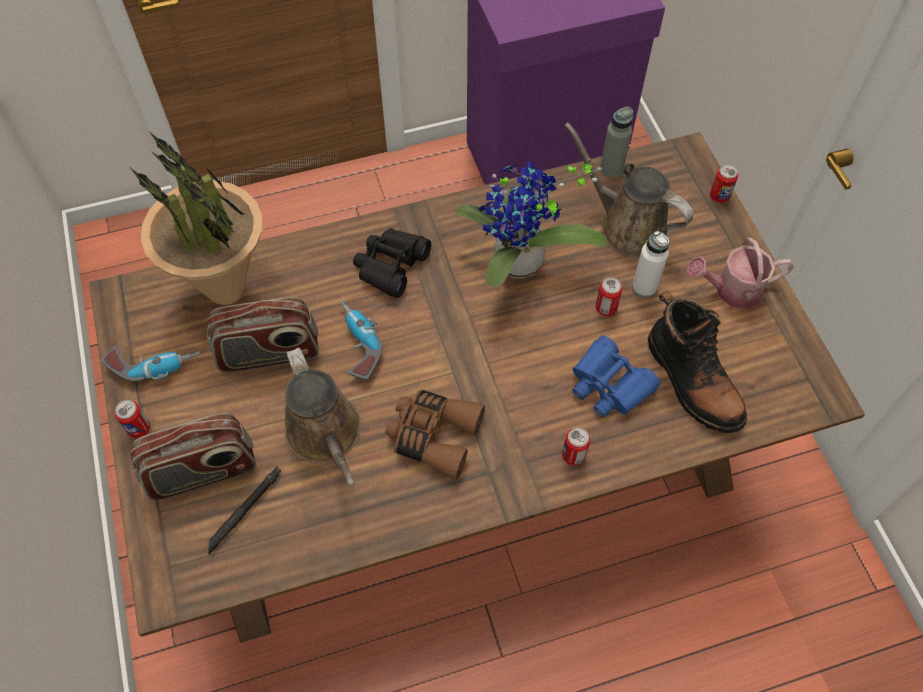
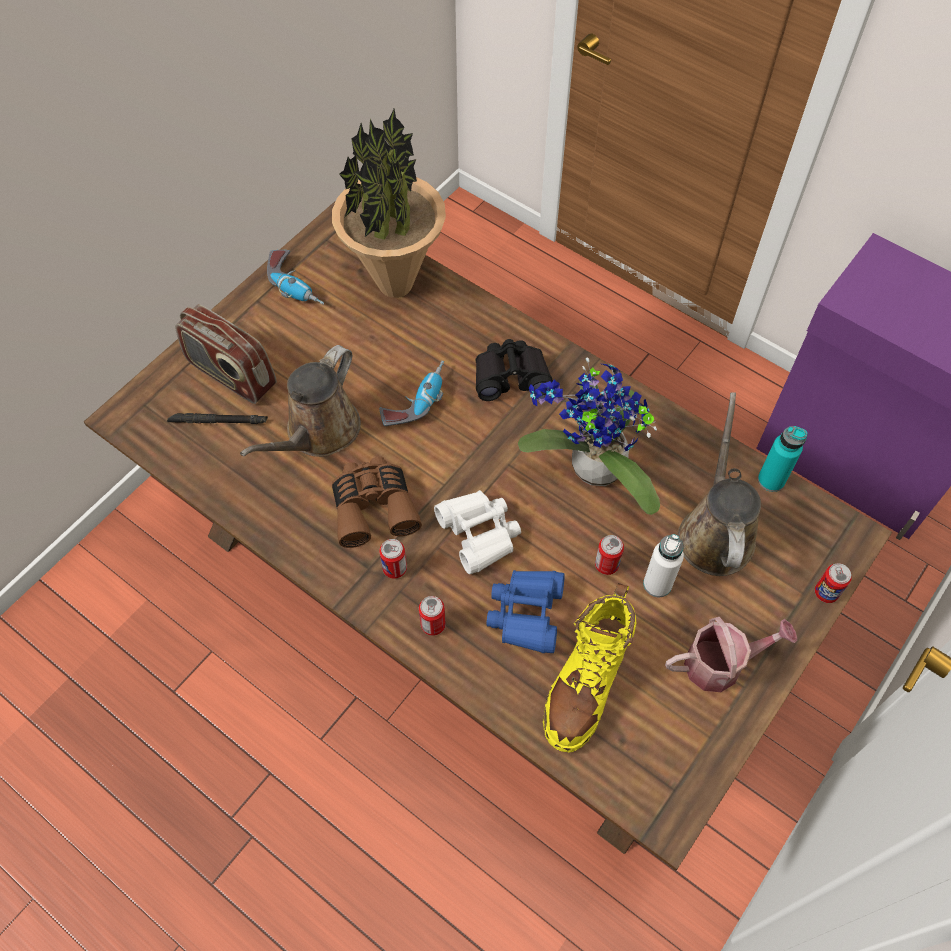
camera: 55 degrees right, 0 degrees up
(139, 428) = (238, 312): can -> can (394, 568)
(269, 354) = (361, 349): radio -> none
(517, 375) = (479, 534): none -> white binoculars
(611, 168) = (771, 480): grey bottle -> turquoise bottle
(692, 381) = (586, 683): black boot -> yellow boot
(731, 290) = (721, 663): watering can -> watering can turned 120 degrees clockwise

